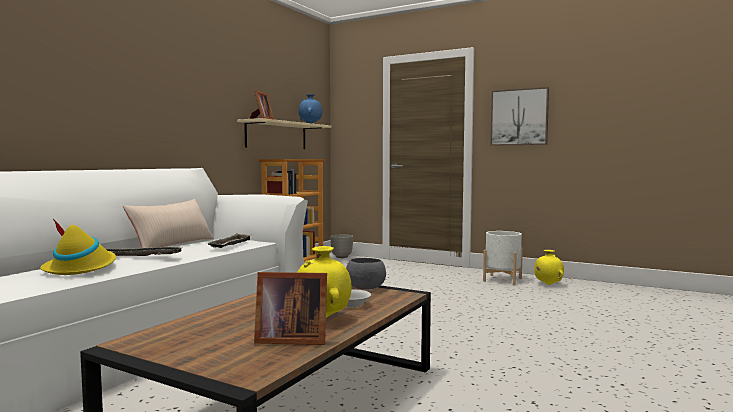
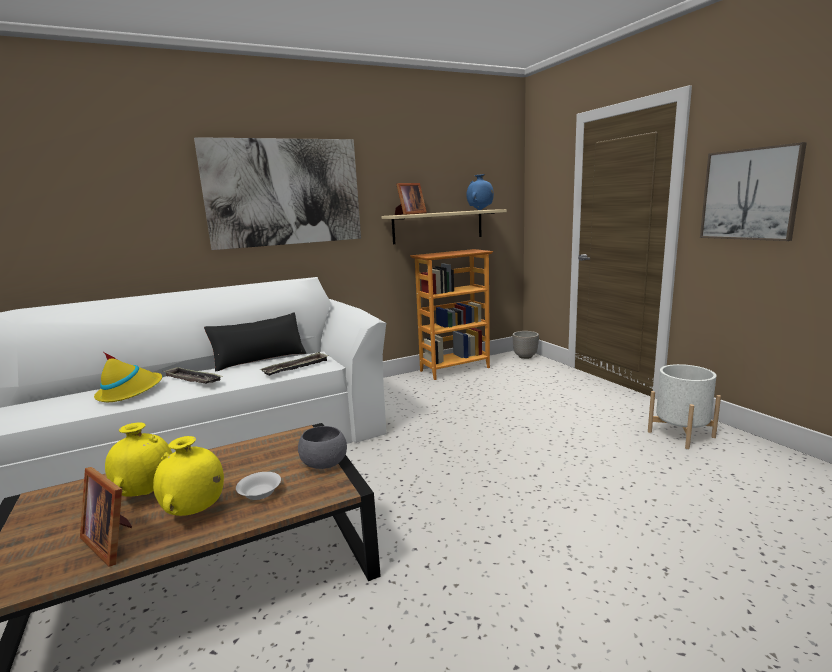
camera: 35 degrees right, 10 degrees up
(161, 83) = (284, 192): none -> picture
(172, 245) = (259, 360): beige pillow -> black pillow
(548, 284) = (744, 460): yellow vase -> yellow vase (147, 493)

